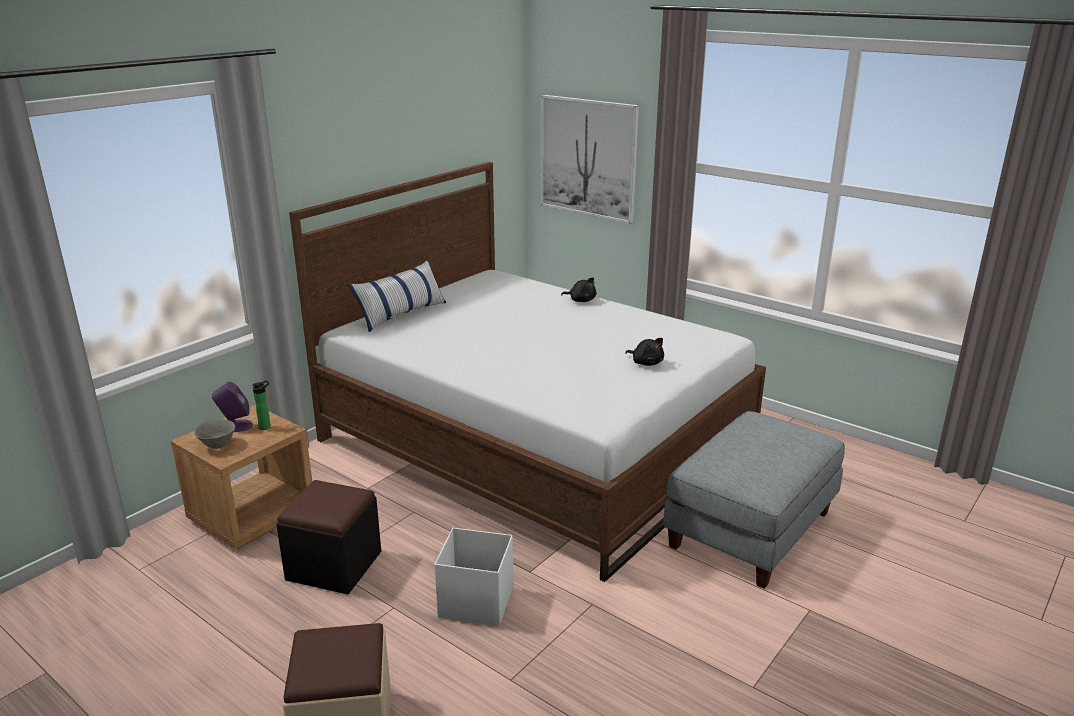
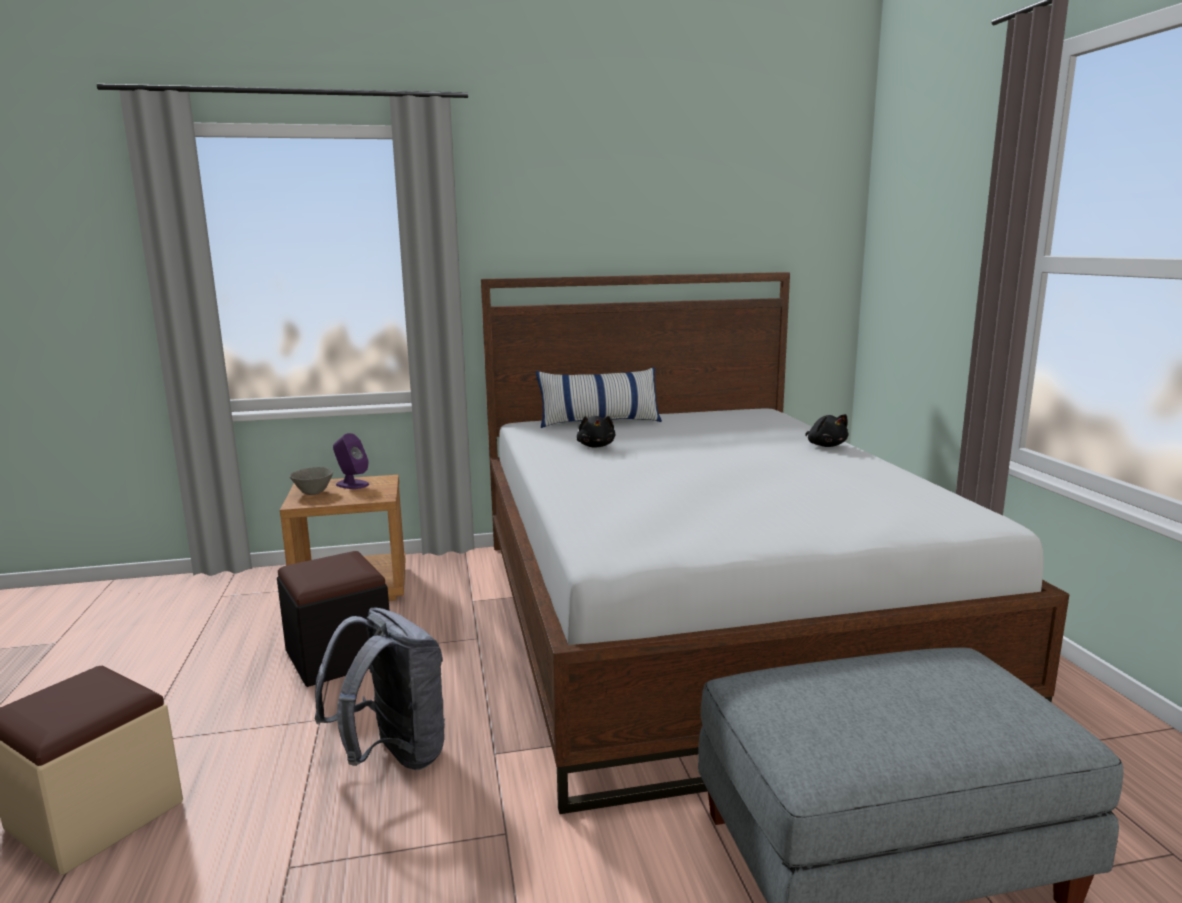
camera: 40 degrees right, 10 degrees down
(266, 426) = (372, 491): bottle -> none
(475, 602) = (393, 756): white storage box -> grey backpack
(588, 158) = (919, 270): picture -> none
(646, 363) = (795, 515): black plush toy -> black plush toy (596, 446)

